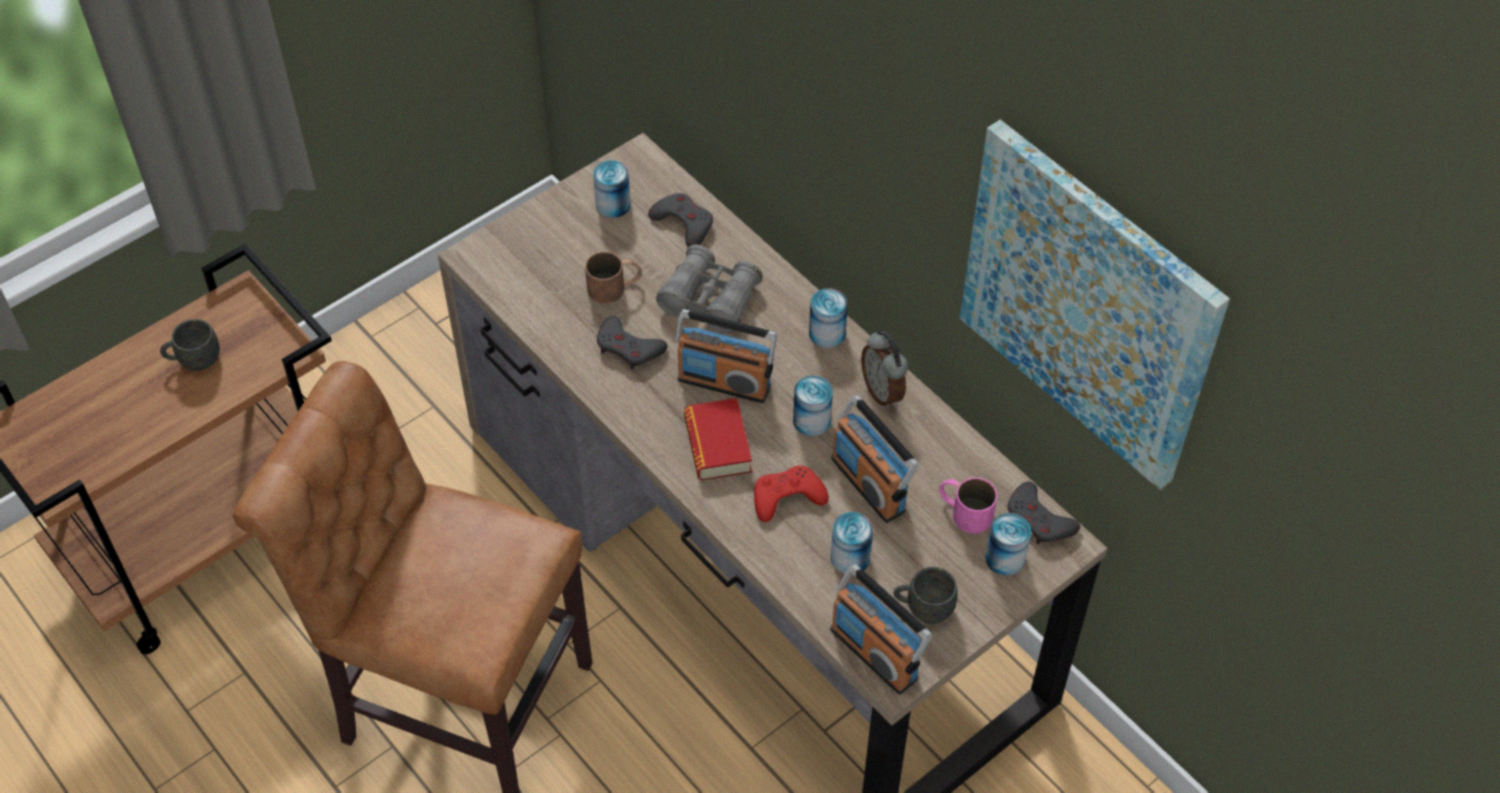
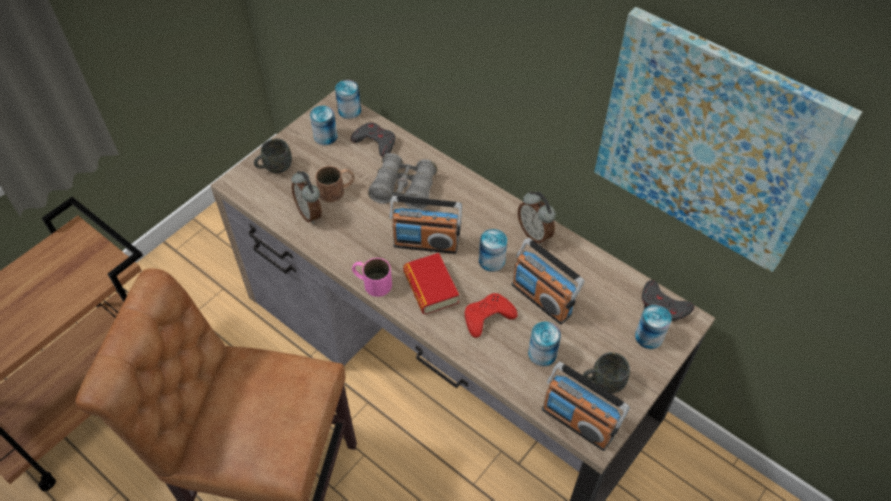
camera: 10 degrees left, 0 degrees up
(194, 360) = (44, 284): grey mug -> grey mug (274, 168)
(571, 315) = (310, 213): none -> alarm clock
(629, 348) = (355, 229): grey game controller -> none
(827, 333) = (488, 200): can -> can (349, 110)
(963, 511) = (611, 307): pink mug -> pink mug (371, 282)

